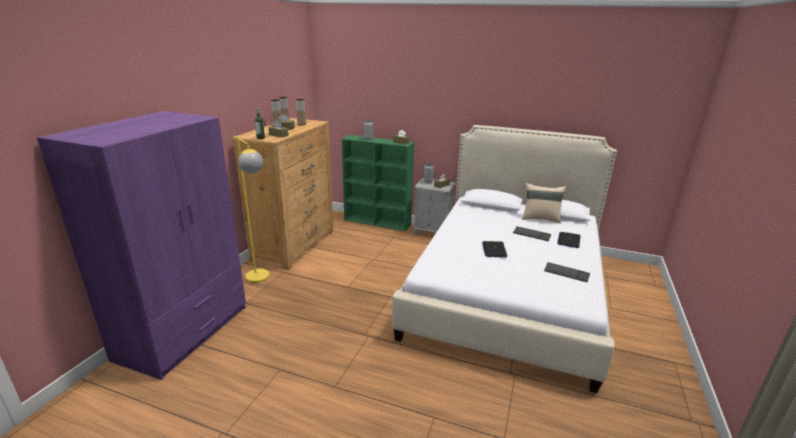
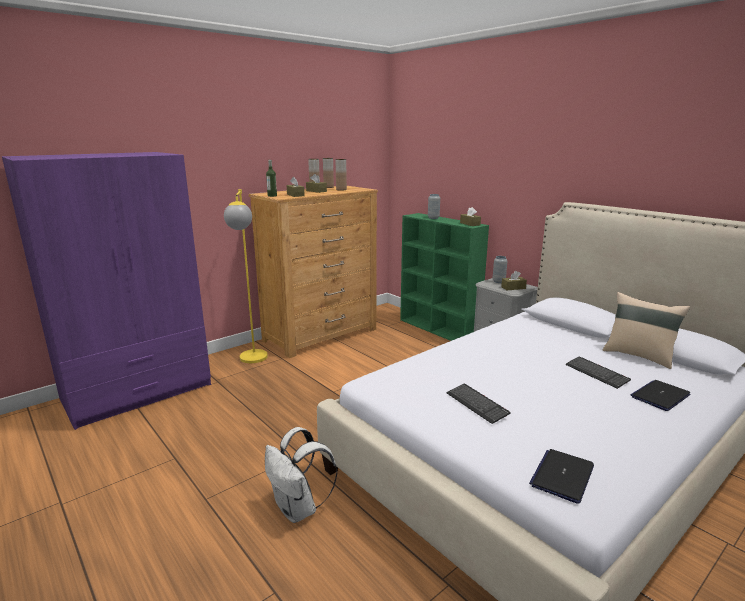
camera: 30 degrees right, 5 degrees down
(402, 368) = (298, 509): none -> white backpack
(494, 250) = (505, 379): laptop -> laptop (562, 476)
(566, 273) = (599, 442): keyboard -> keyboard (477, 404)

